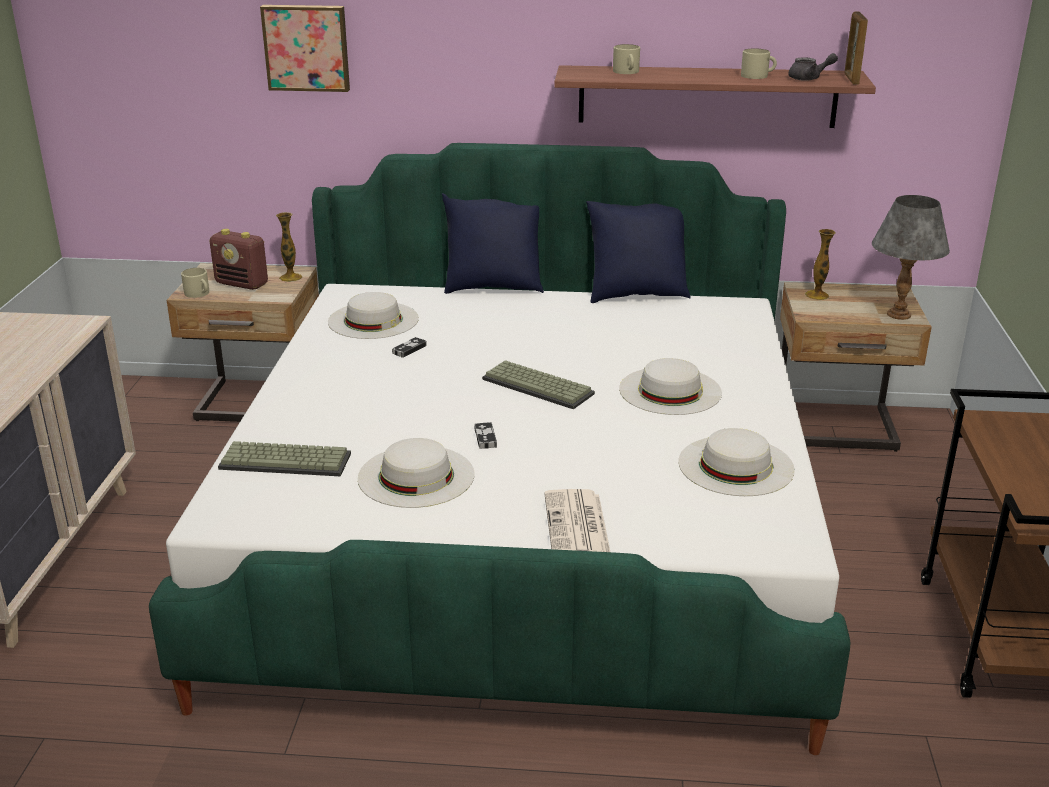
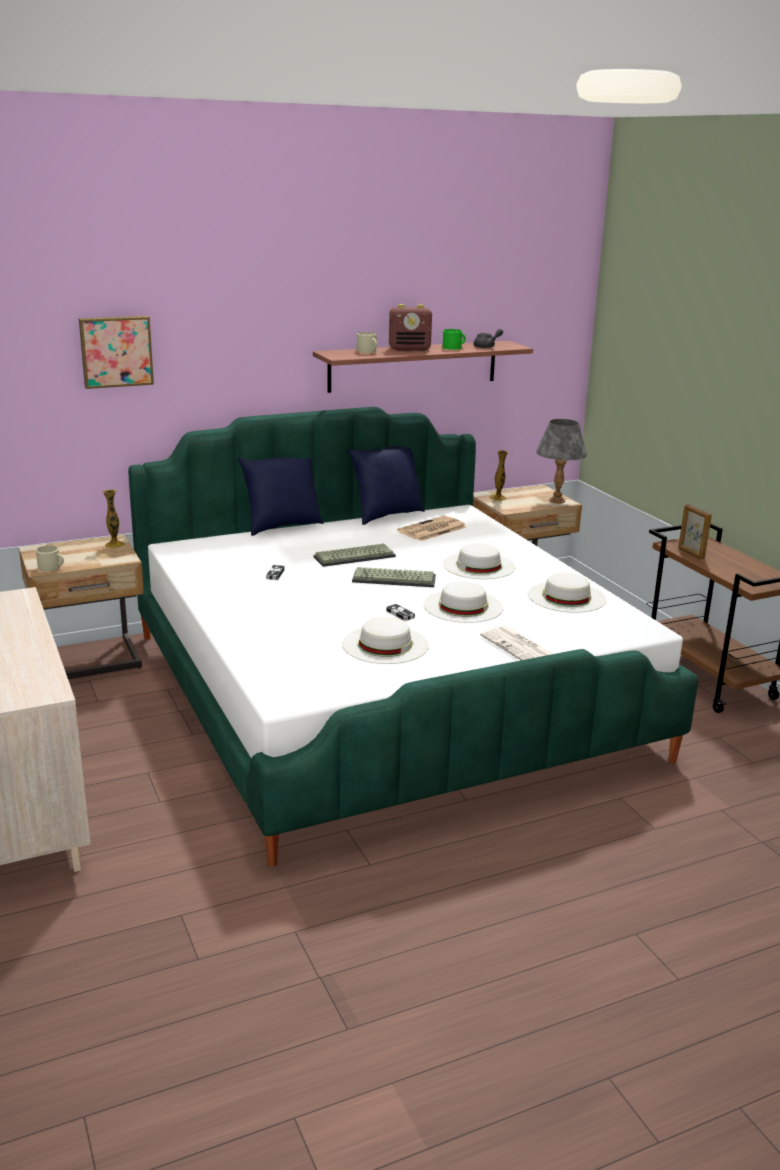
camera: 30 degrees left, 5 degrees down
(242, 284) = (80, 555): radio -> radio (410, 349)
(287, 460) = (284, 655): keyboard -> keyboard (355, 556)
(373, 320) = (222, 561): white hat -> white hat (463, 606)
(670, 326) = (432, 529): none -> newspaper
(758, 76) = (454, 347): beige mug -> green mug
(851, 79) = (512, 345): picture frame -> picture frame (690, 553)

